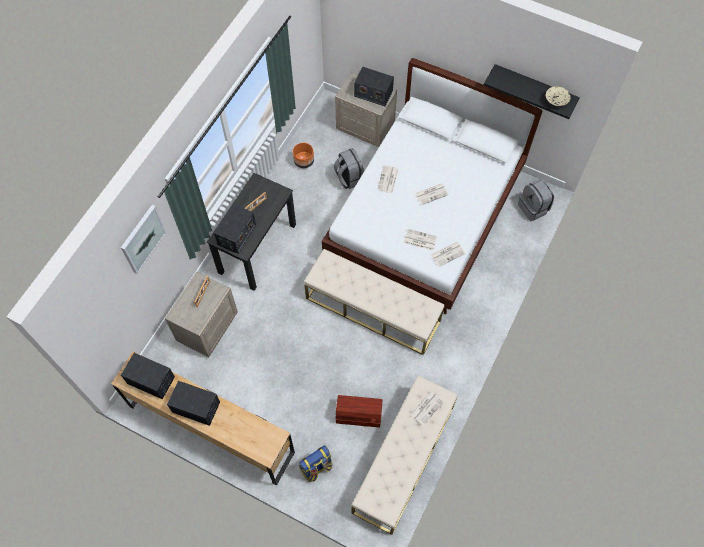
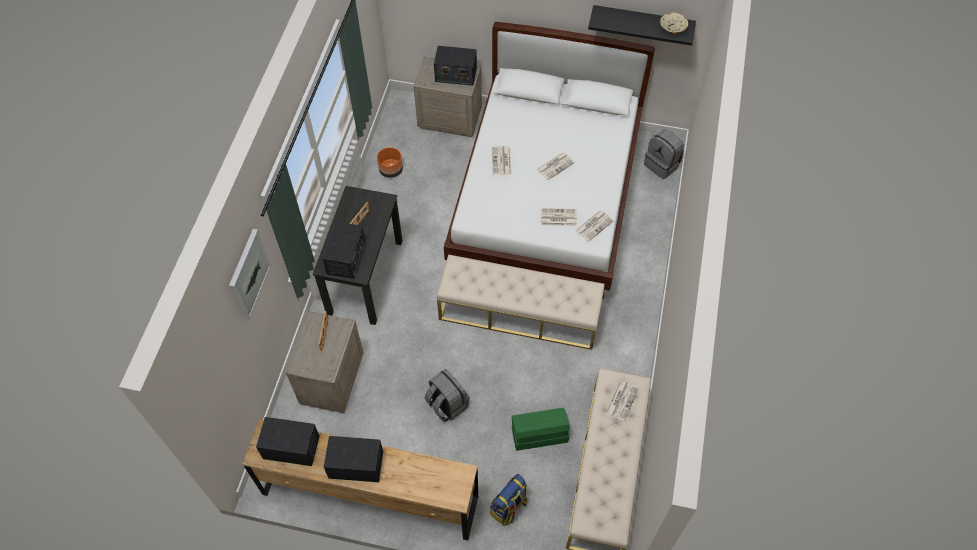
camera: 15 degrees left, 5 degrees down
(349, 178) = (448, 177): grey backpack -> grey backpack (447, 404)
(358, 414) = (539, 434): brown storage box -> green storage box

